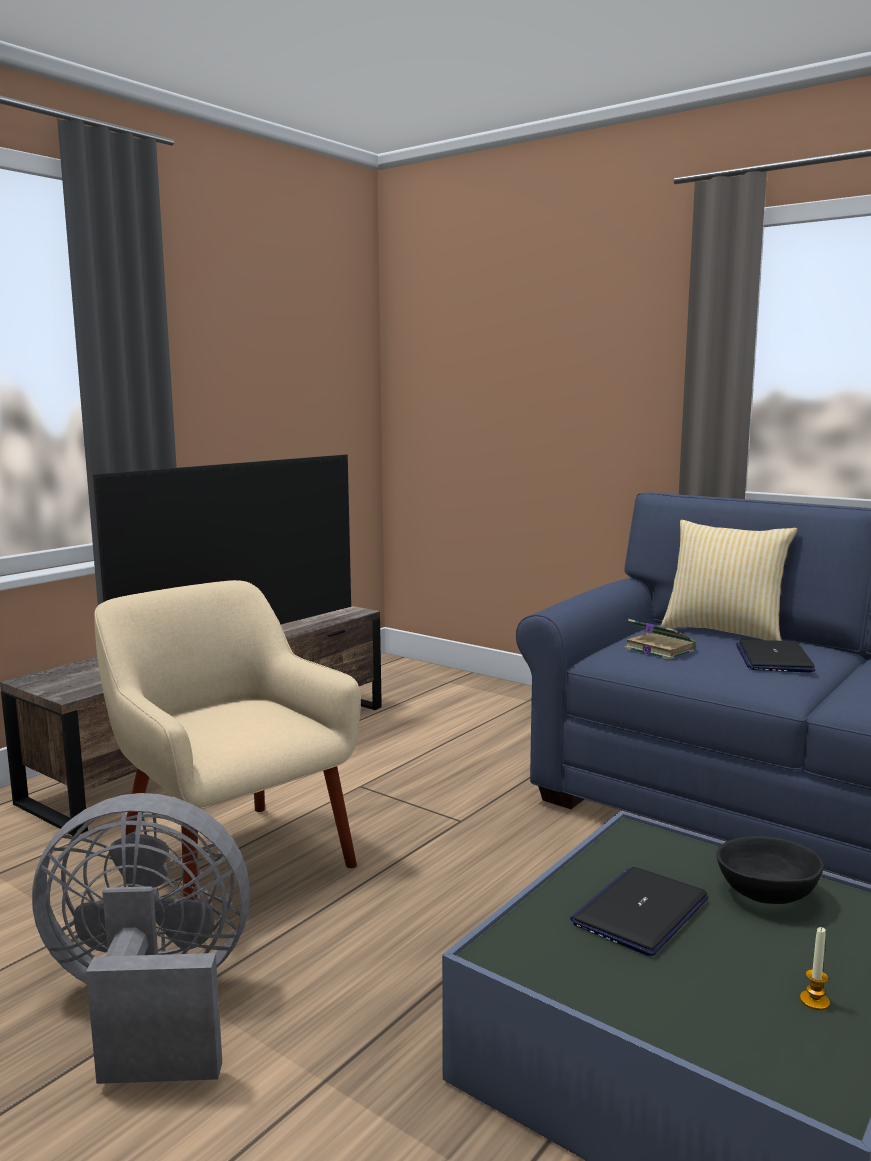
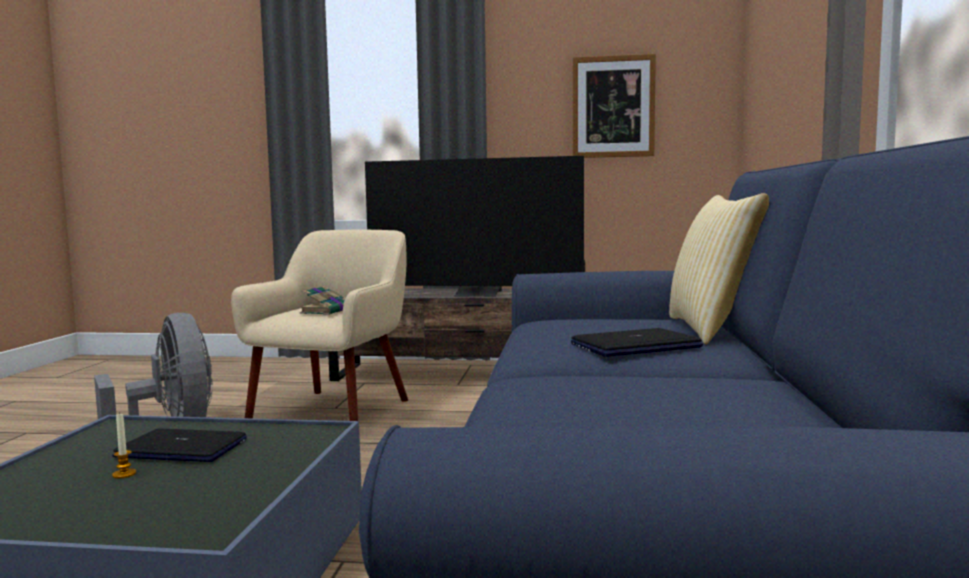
camera: 60 degrees right, 5 degrees down
(282, 382) = (613, 107): none -> picture
(658, 649) = (586, 323): book -> book (326, 311)
(768, 894) = (231, 481): black bowl -> none
(814, 1001) = (50, 509): candle -> candle (124, 474)

